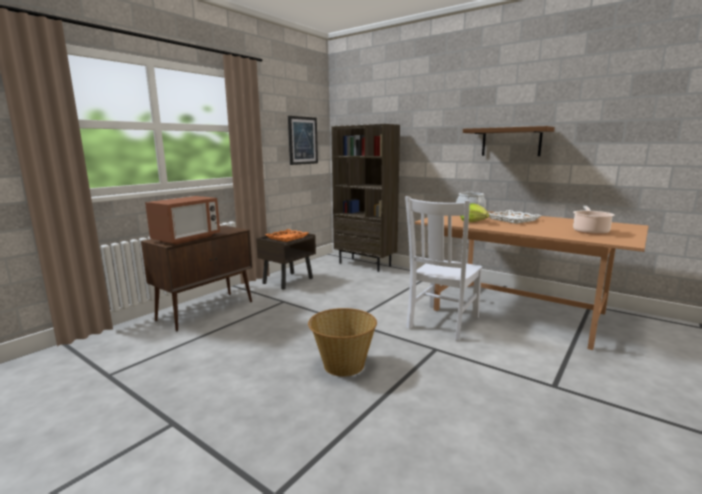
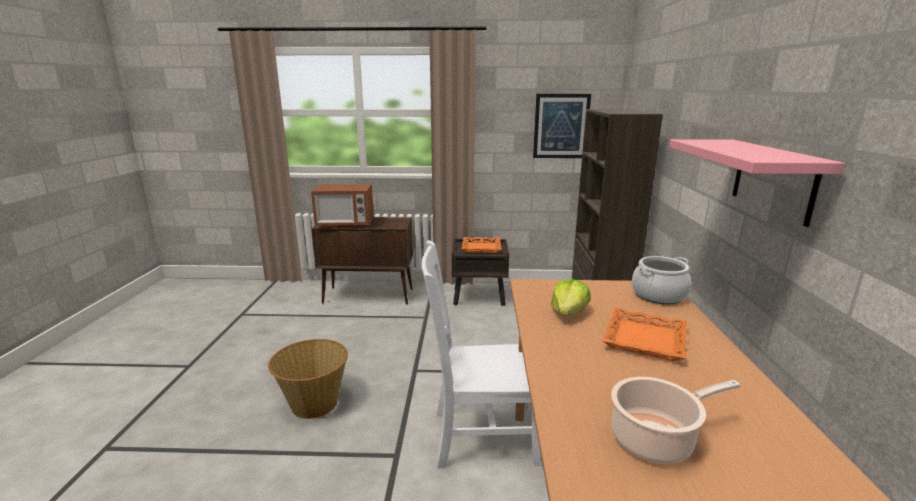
camera: 55 degrees right, 5 degrees up
(511, 142) = (773, 179): brown shelf -> pink shelf
(511, 219) = (644, 339): white tray -> orange tray

